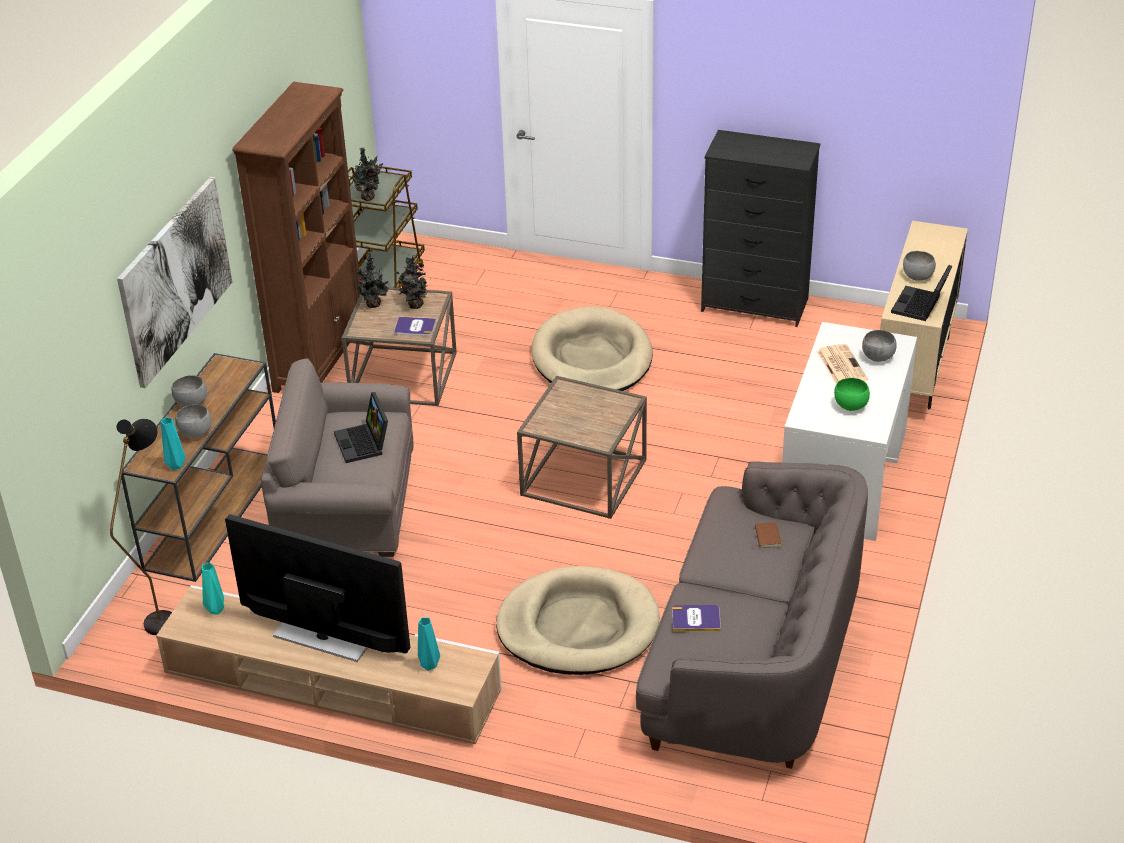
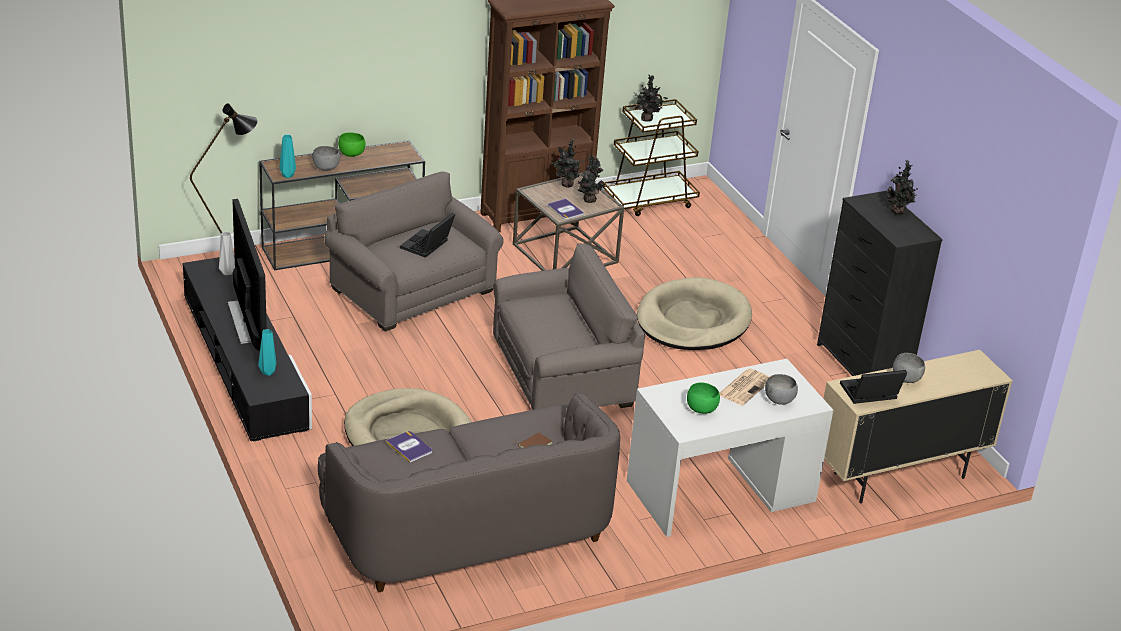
camera: 45 degrees right, 5 degrees down
(175, 280) = (384, 62): picture -> none
(191, 403) = (351, 154): grey bowl -> green bowl
(216, 609) = (228, 272): turquoise vase -> grey vase
(331, 683) = (244, 361): beige tv stand -> black tv stand
(585, 477) = (562, 373): brown side table -> grey armchair
(758, 142) = (898, 212): none -> potted plant

